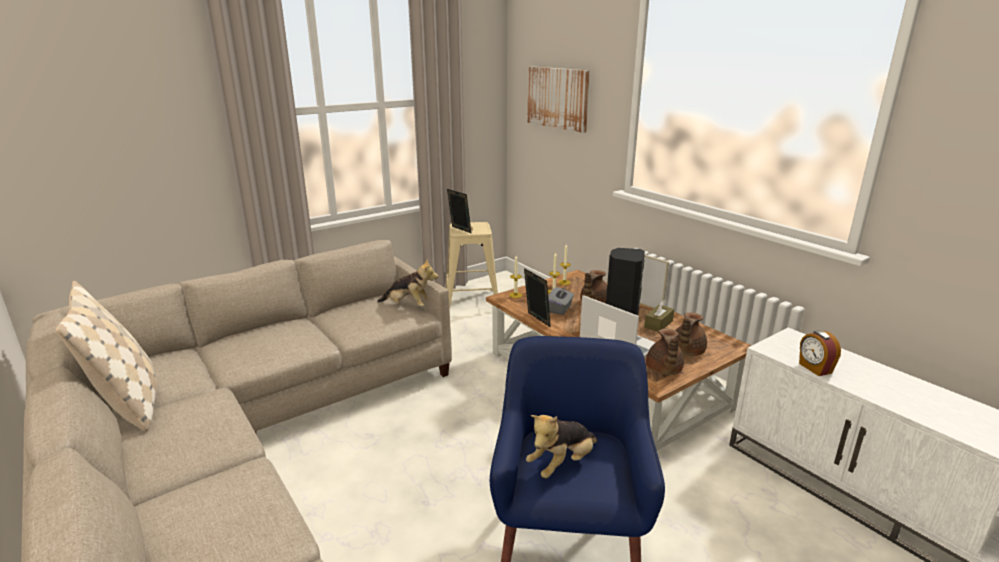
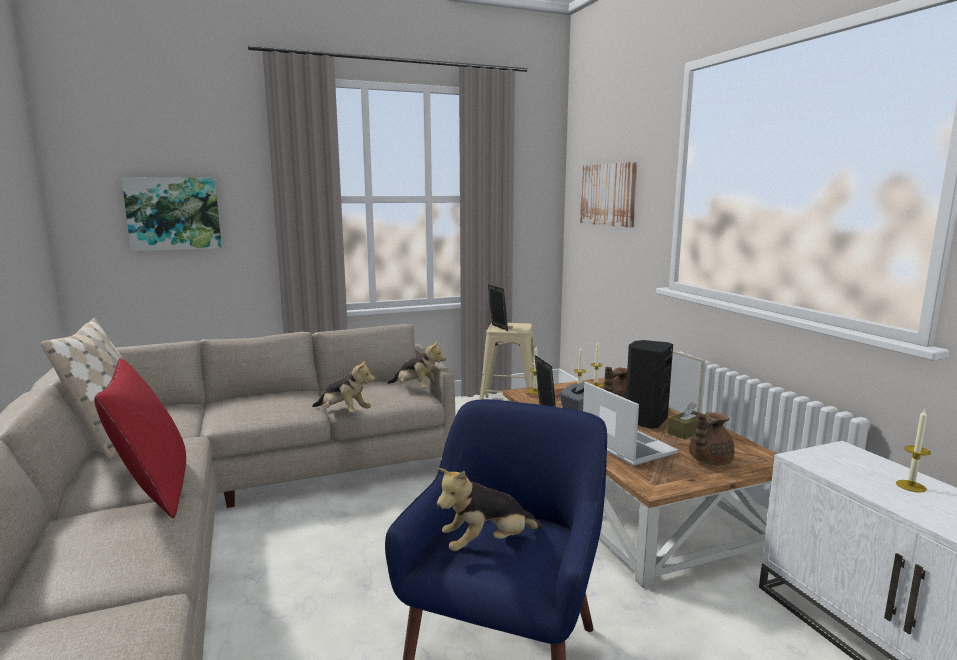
camera: 15 degrees right, 10 degrees down
(110, 140) = (174, 213): none -> picture
(219, 459) = (154, 490): none -> red pillow
(352, 342) = (344, 413): none -> plush toy
(663, 370) = (669, 475): brown teapot -> none
(814, 368) = (859, 484): alarm clock -> none
(847, 365) = (911, 486): none -> candle

